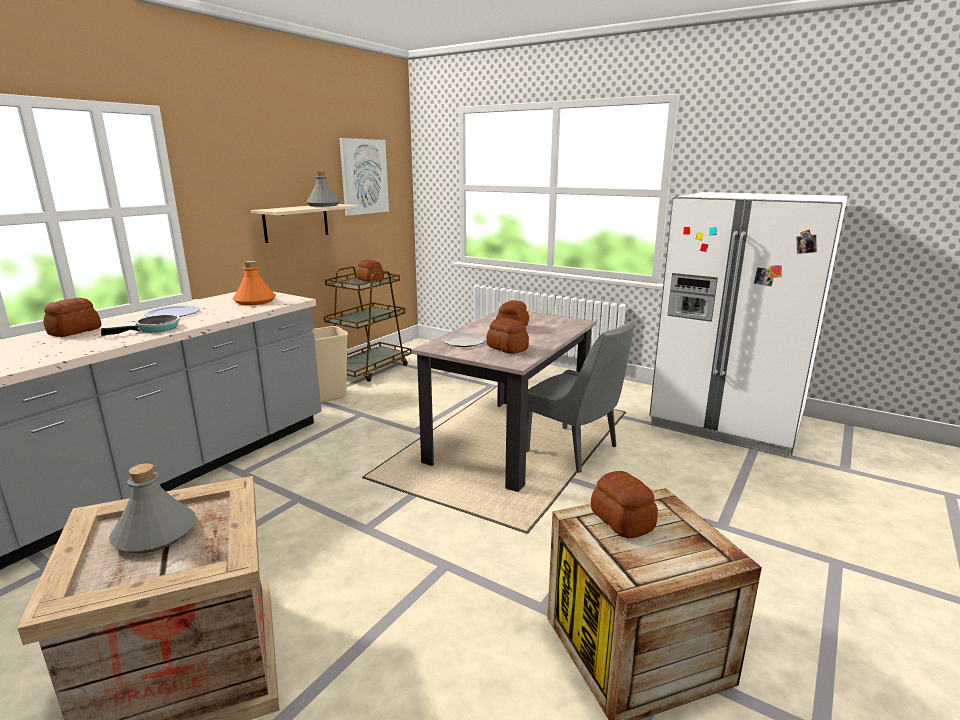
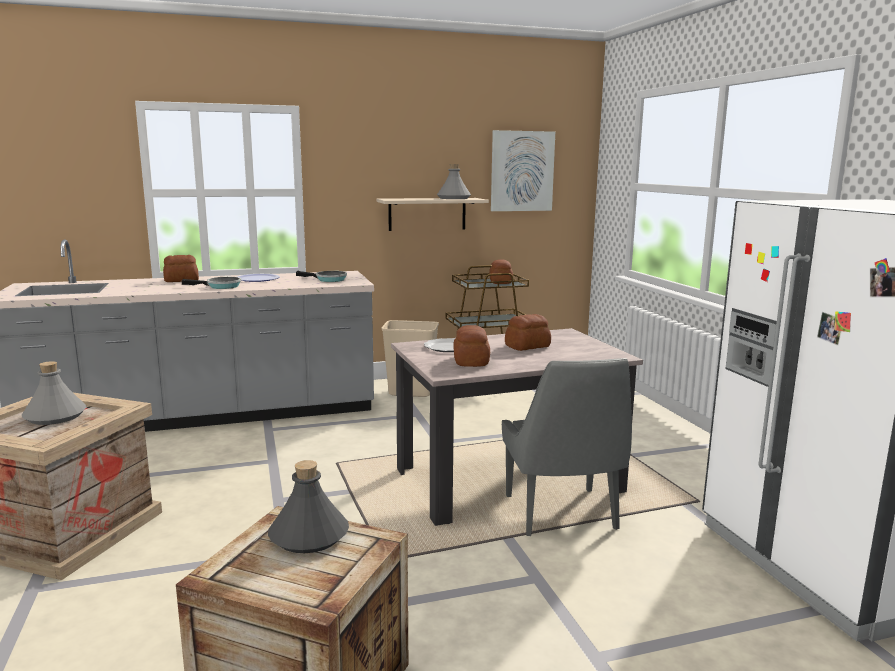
camera: 40 degrees right, 5 degrees down
(255, 301) = (328, 279): orange bottle -> frying pan
(622, 520) = (309, 536): bread -> grey bottle

